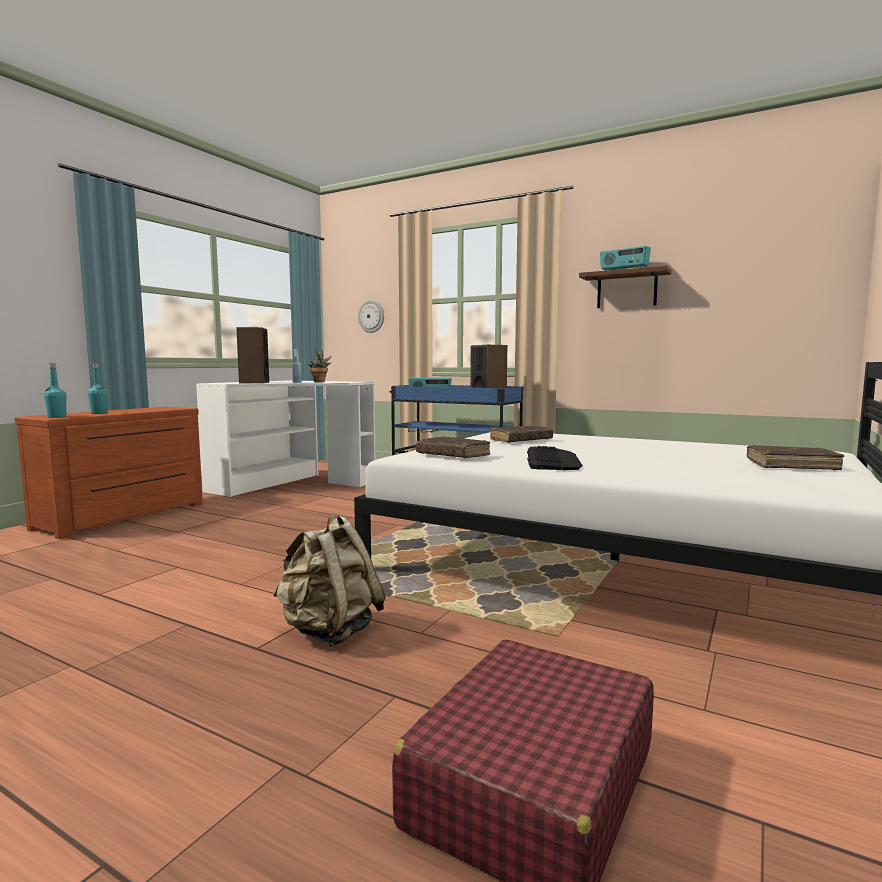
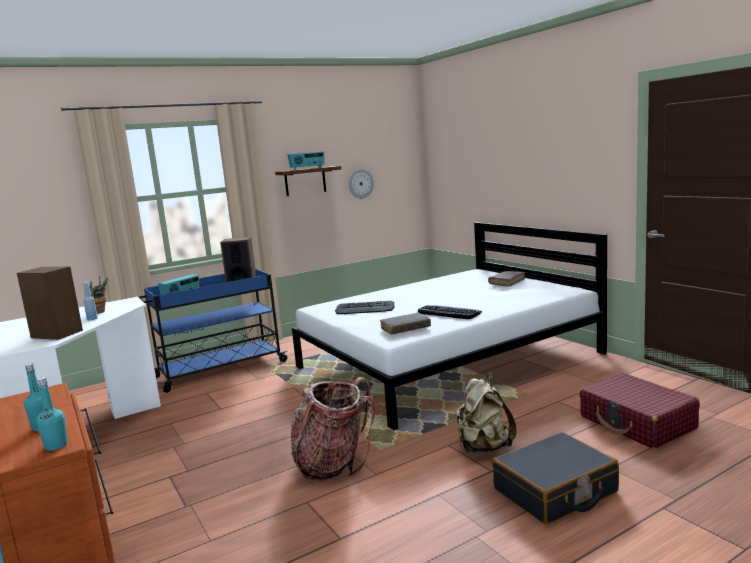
camera: 60 degrees left, 5 degrees up
(190, 711) = (555, 491): none -> black suitcase
(261, 561) = (333, 464): none -> backpack
(371, 316) = (38, 223): wall clock -> wall clock (360, 183)
(521, 440) = (365, 309): brown book -> keyboard

